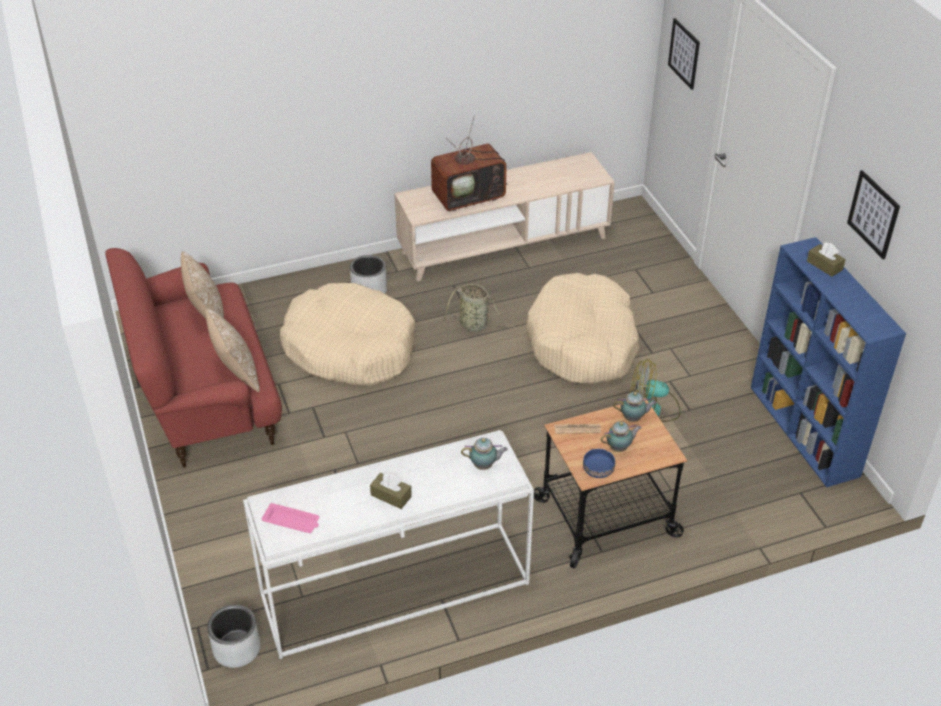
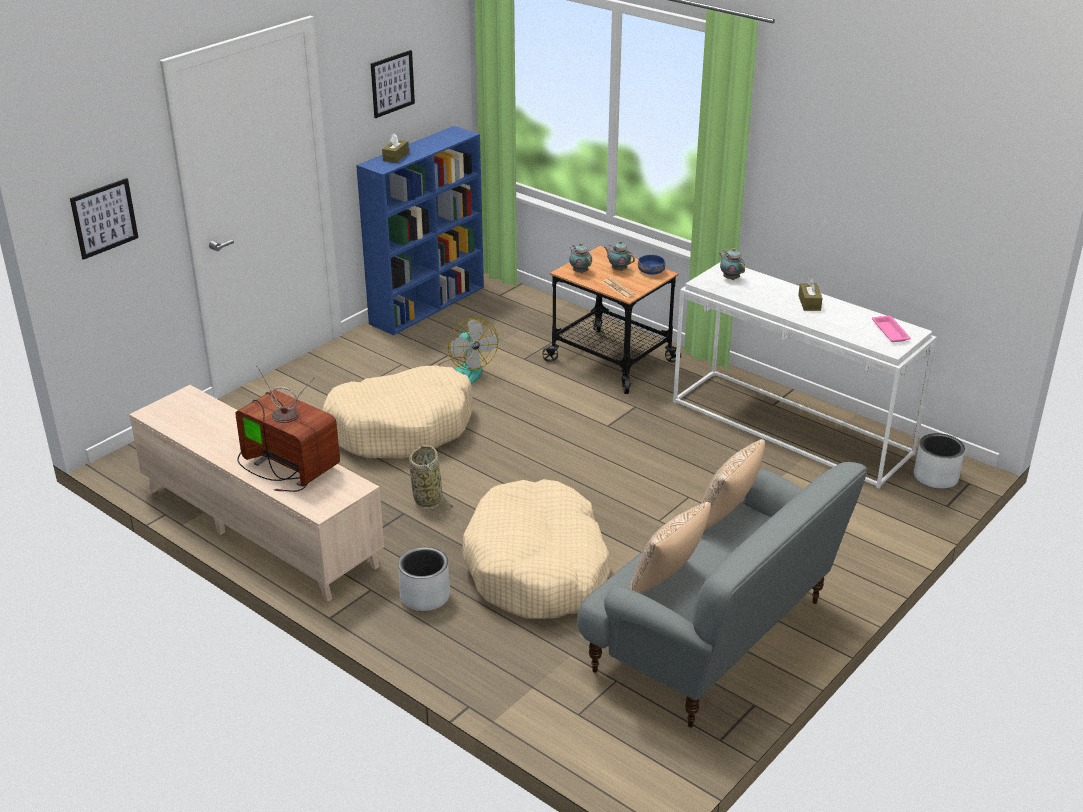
camera: 120 degrees left, 10 degrees down
(206, 397) = (713, 638): red sofa -> grey sofa

